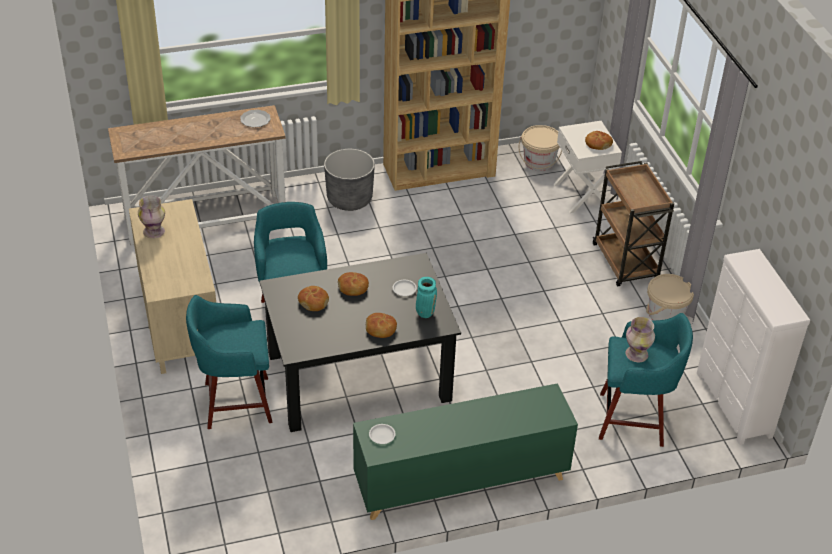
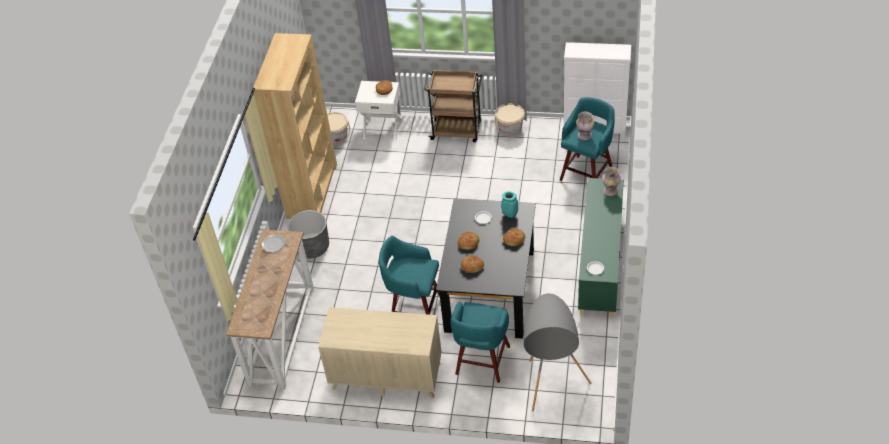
camera: 60 degrees left, 5 degrees up
(154, 232) = (354, 336): vase -> vase (610, 190)
(205, 487) = (550, 395): none -> grey floor lamp

